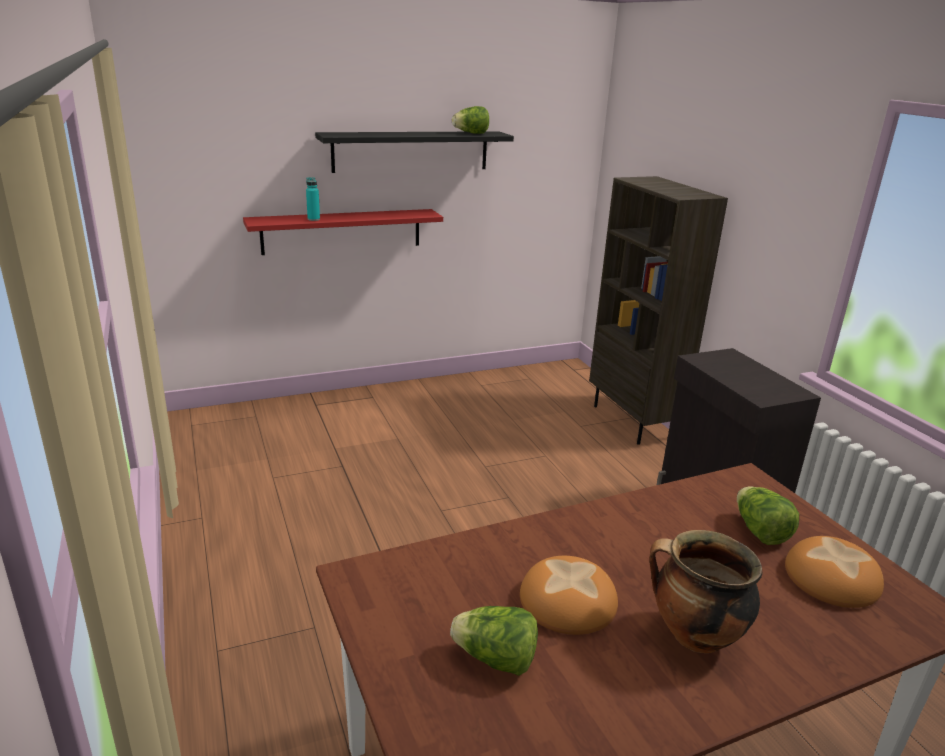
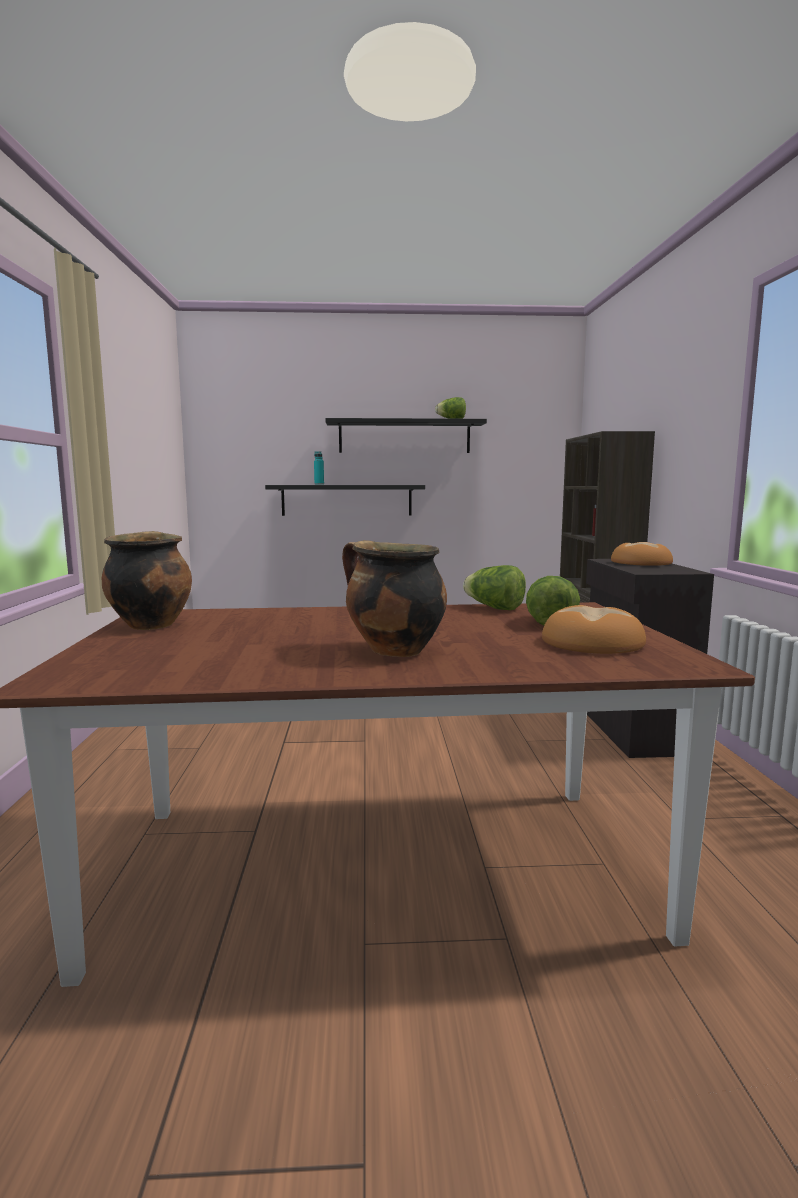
camera: 20 degrees right, 15 degrees down
(342, 231) = (346, 500): red shelf -> black shelf
(390, 612) = (150, 625): none -> cooking pot
(495, 659) = (196, 644): lettuce -> lettuce (494, 608)
(567, 602) = (301, 632): bread -> bread (640, 563)

